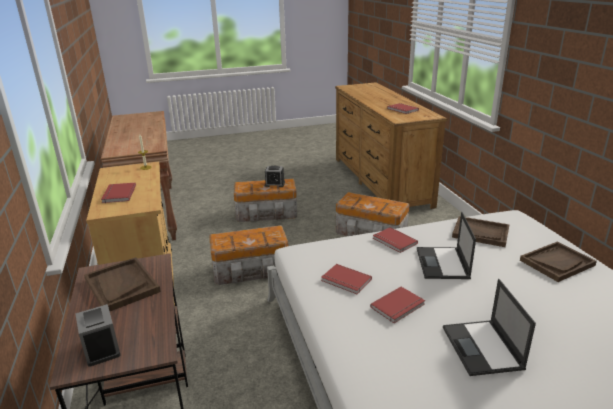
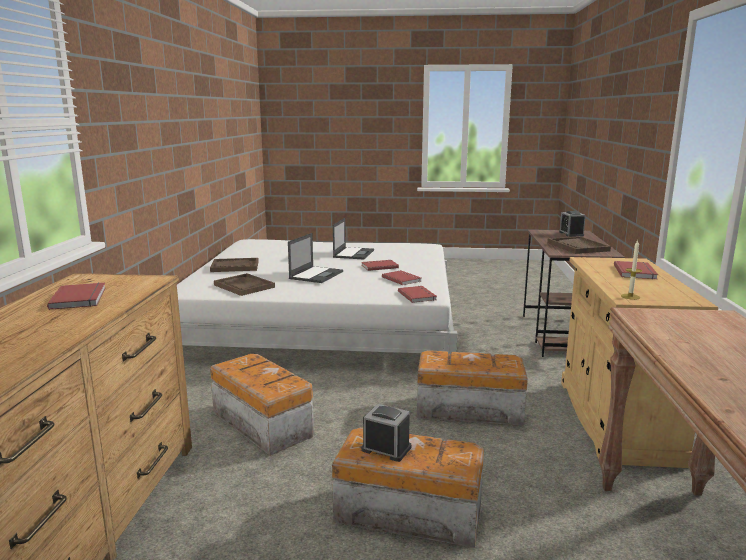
camera: 160 degrees left, 10 degrees down
(394, 241) = (331, 290): red book -> red book (418, 295)

